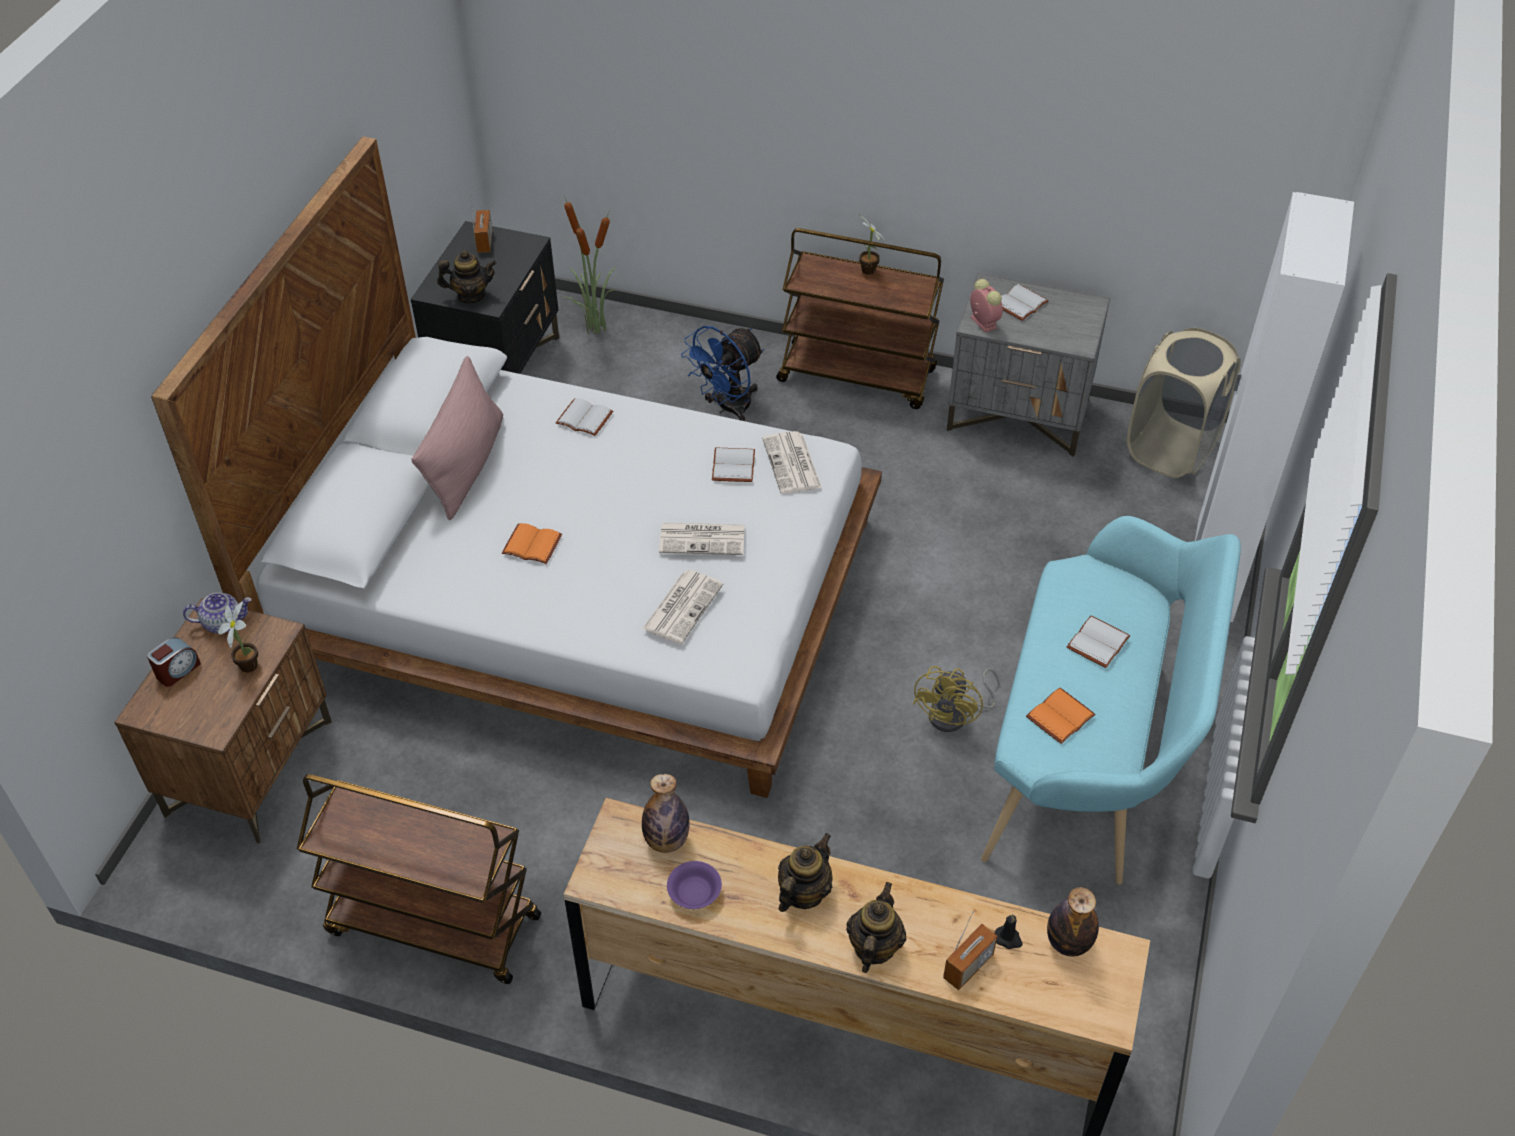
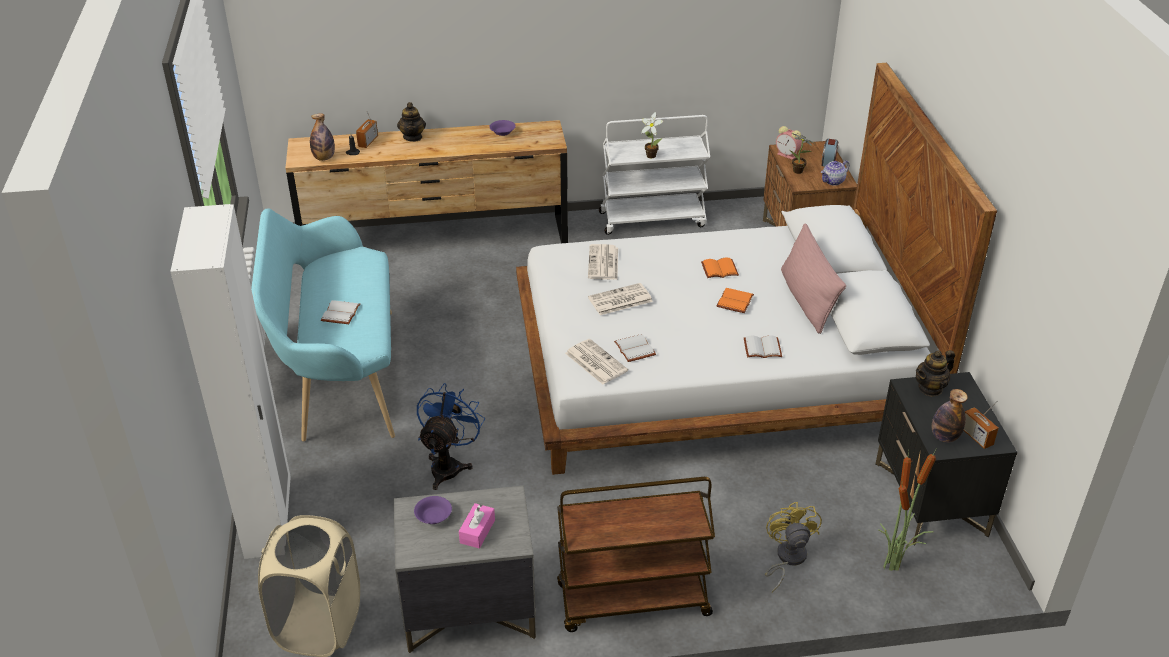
camera: 155 degrees right, 10 degrees down
(432, 925) = (653, 219): brown cart -> white cart
(666, 840) = (527, 142): bottle -> bottle (944, 437)
(727, 408) = (720, 529): blue fan -> blue fan (449, 465)
(803, 893) = (453, 143): teapot -> none
(868, 272) = (637, 533): potted plant -> potted plant (650, 155)
(955, 715) = (433, 374): yellow fan -> yellow fan (787, 559)
(982, 321) = (505, 502): alarm clock -> alarm clock (788, 155)
(1021, 305) = (477, 531): white book -> pink tissue box
(1059, 329) = (433, 517): none -> purple bowl
(1059, 715) = (355, 273): orange book -> orange book (736, 302)

